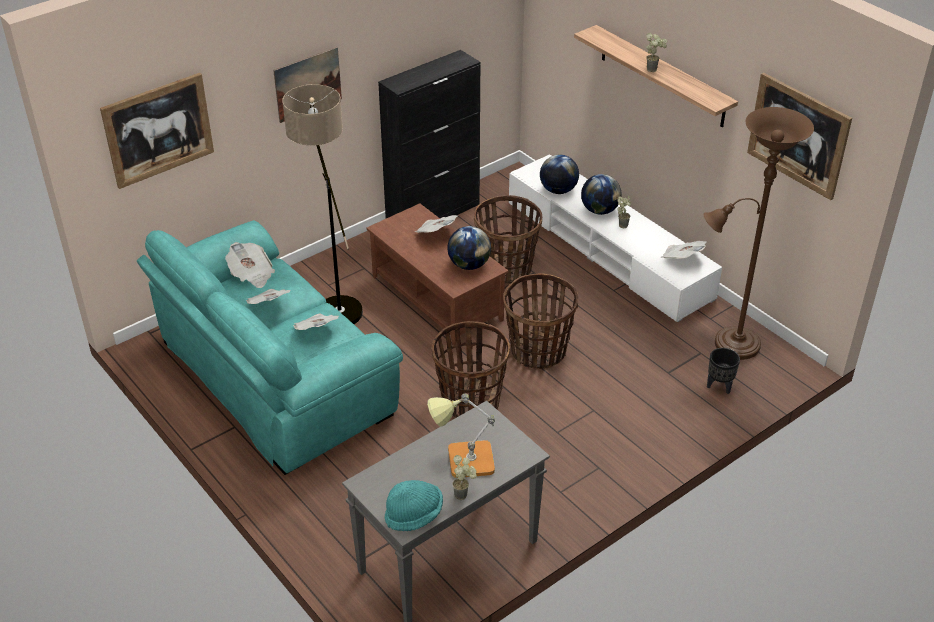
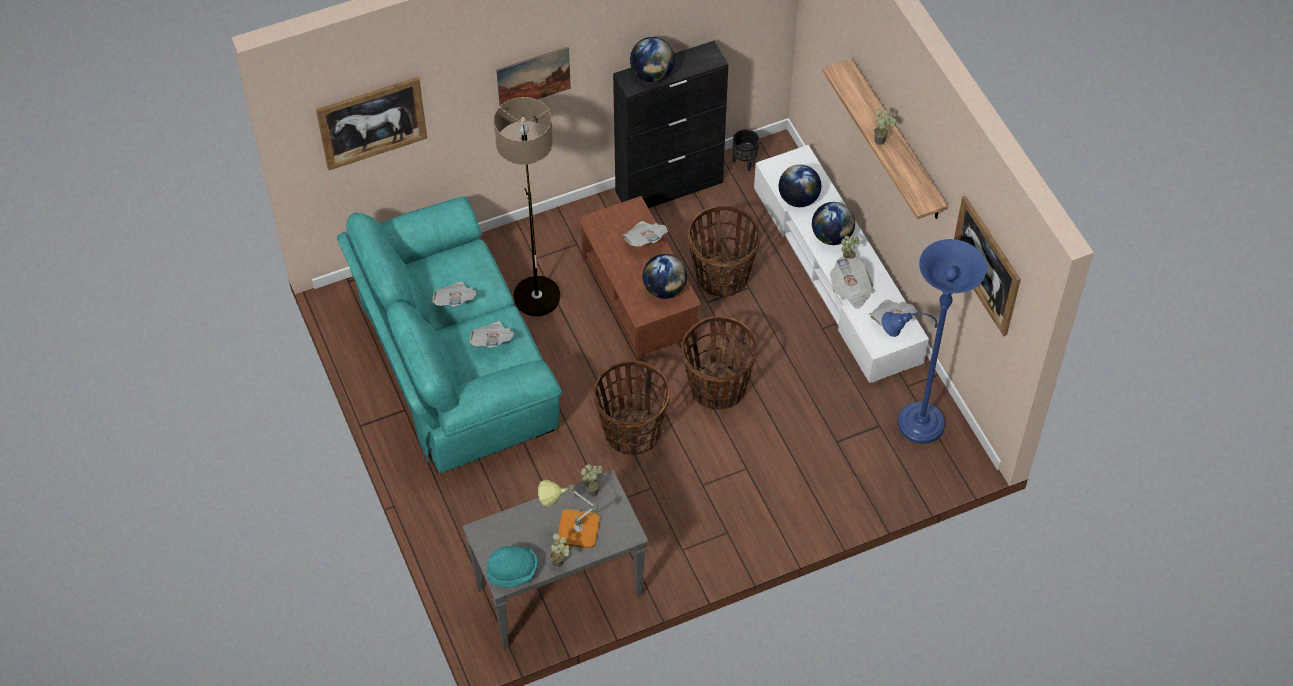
camera: 15 degrees right, 15 degrees up
(251, 274) = (447, 259): newspaper -> newspaper (851, 290)
(414, 77) = (652, 74): none -> globe
(473, 421) = (593, 489): none -> potted plant
(719, 386) = (881, 469): black planter -> black planter (745, 162)
(730, 344) = (914, 422): brown floor lamp -> blue floor lamp

